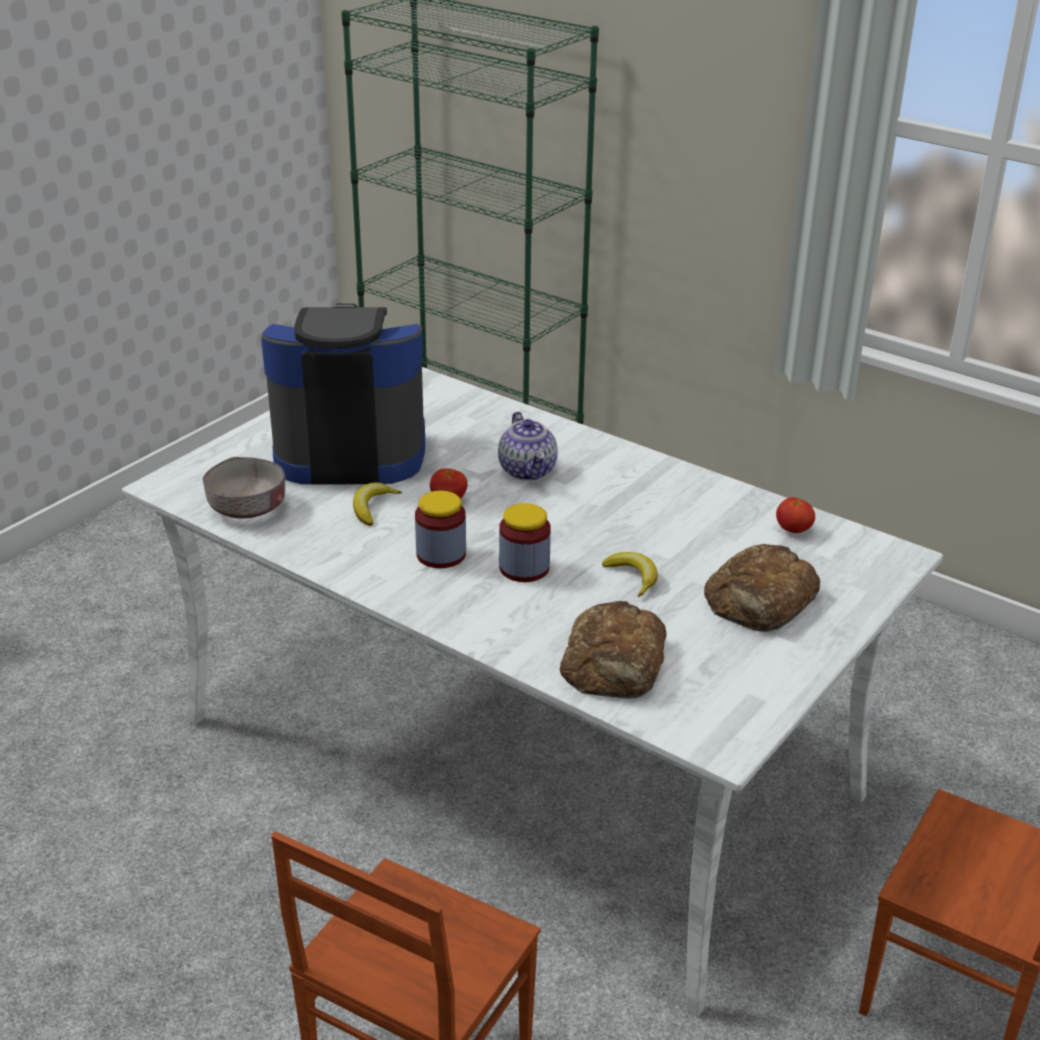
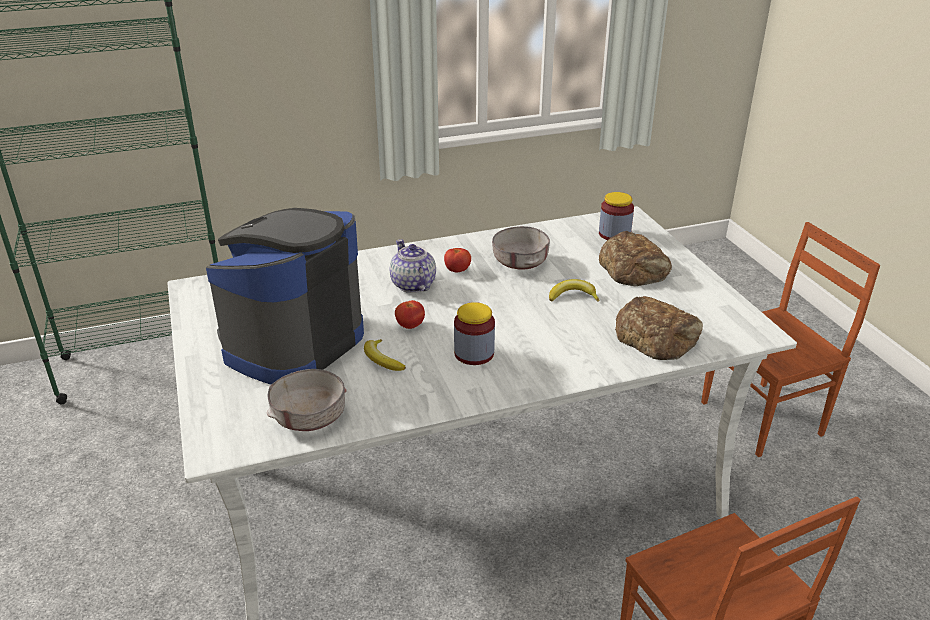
camera: 55 degrees left, 0 degrees up
(524, 568) = (524, 328): jar -> jar (614, 234)
(528, 471) = (412, 284): teapot -> teapot turned 135 degrees counterclockwise
(663, 517) = (520, 262): none -> grey bowl
(793, 530) = (576, 232): tomato -> tomato (457, 271)

